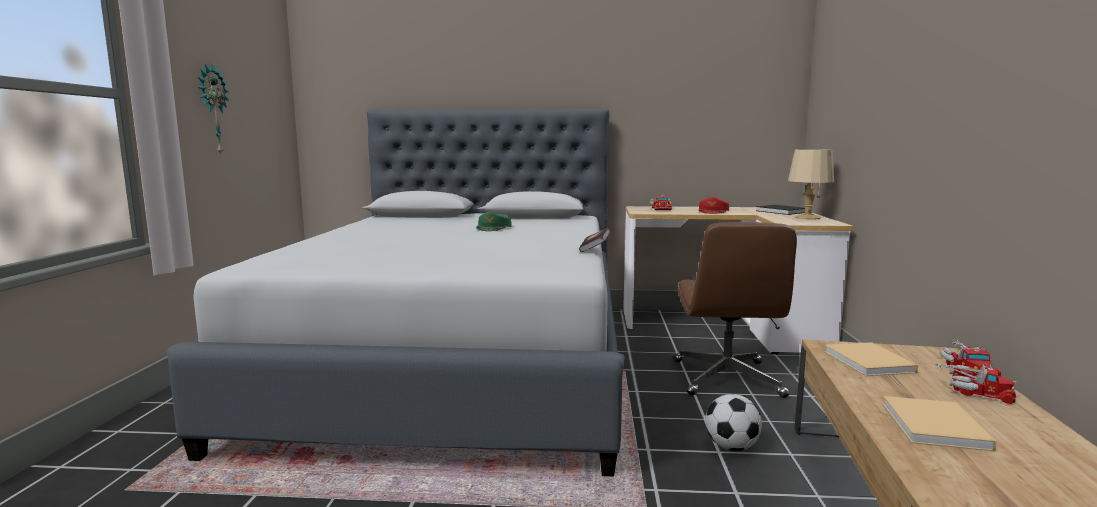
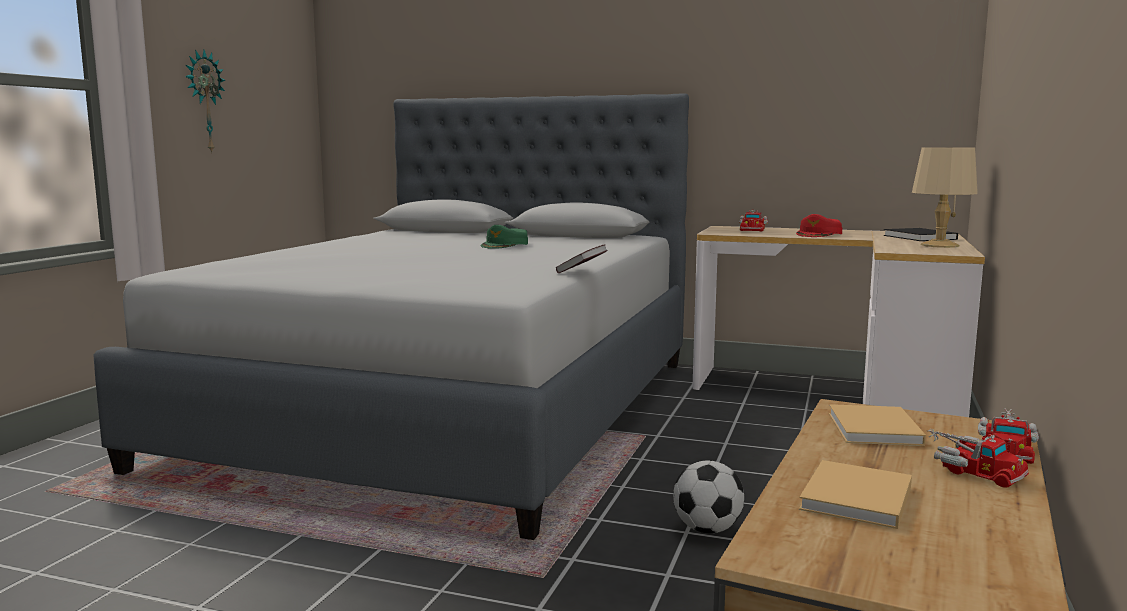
camera: 15 degrees right, 0 degrees up
(727, 379) = (775, 457): brown office chair -> none

